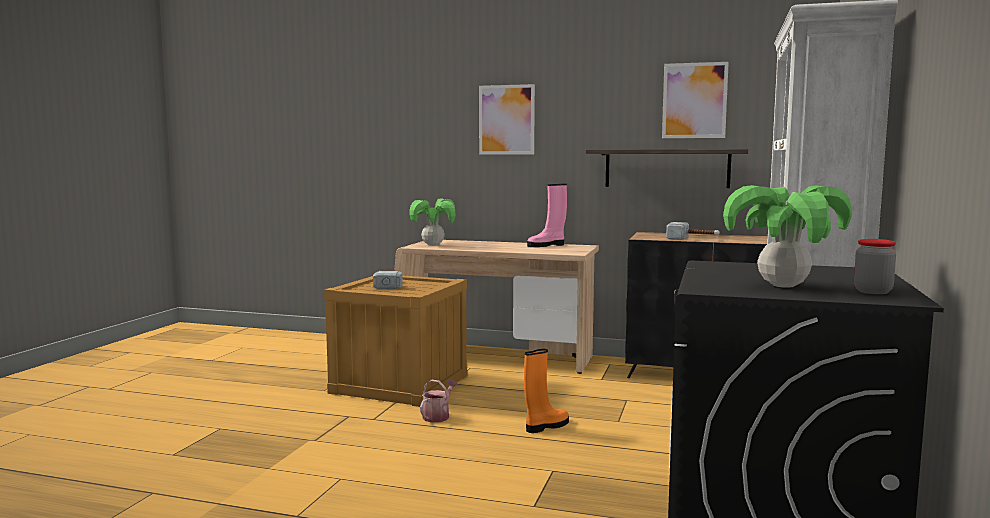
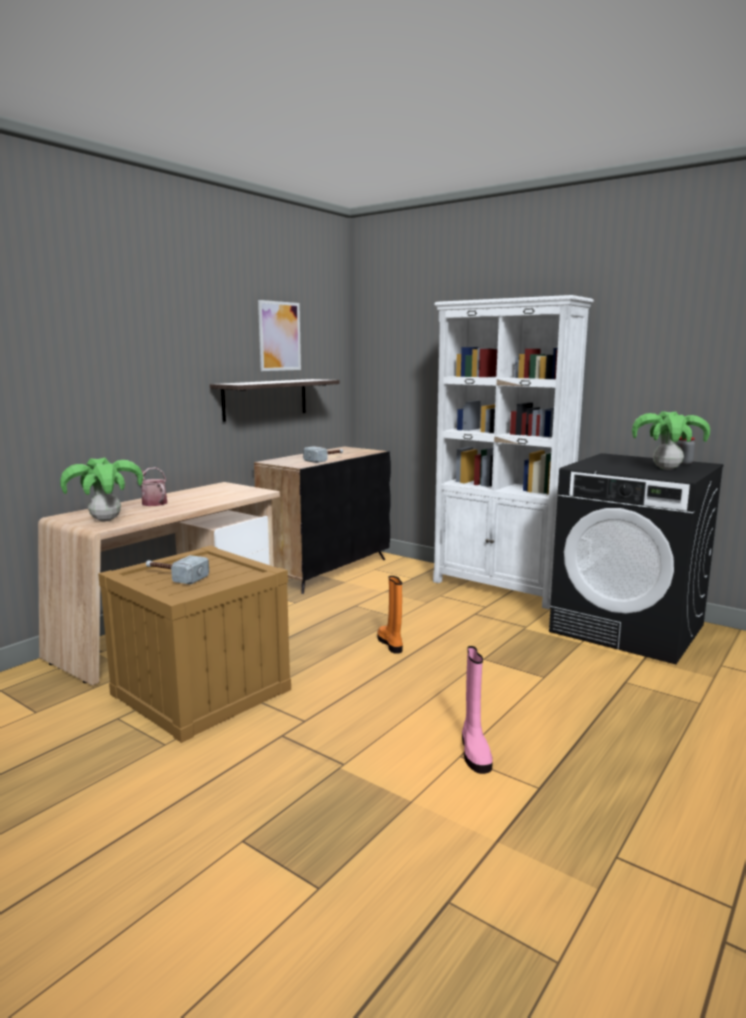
camera: 70 degrees left, 5 degrees up
(438, 416) = (326, 685): watering can -> watering can (152, 502)
(506, 120) = (123, 352): picture -> none
(547, 245) = (198, 491): pink boot -> pink boot (474, 752)

